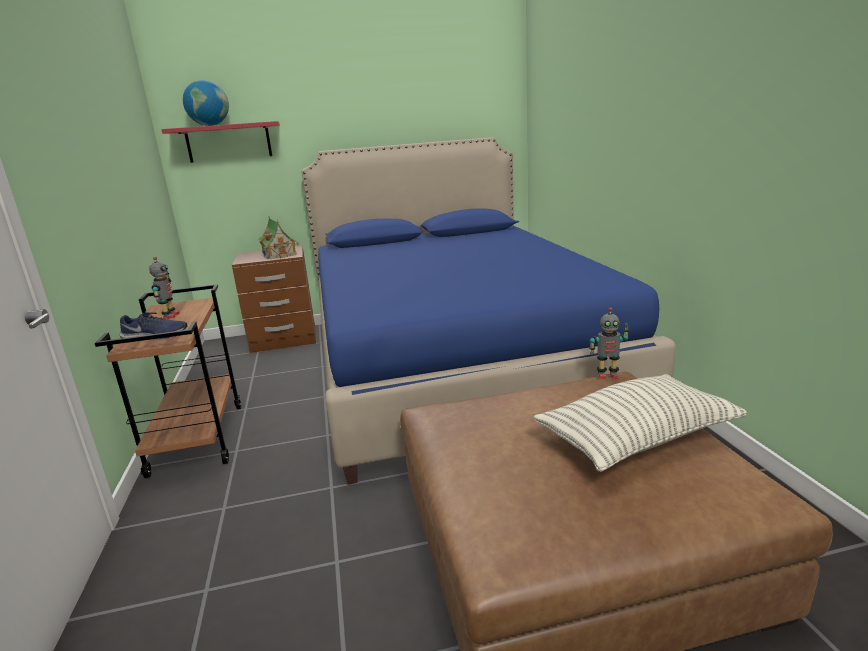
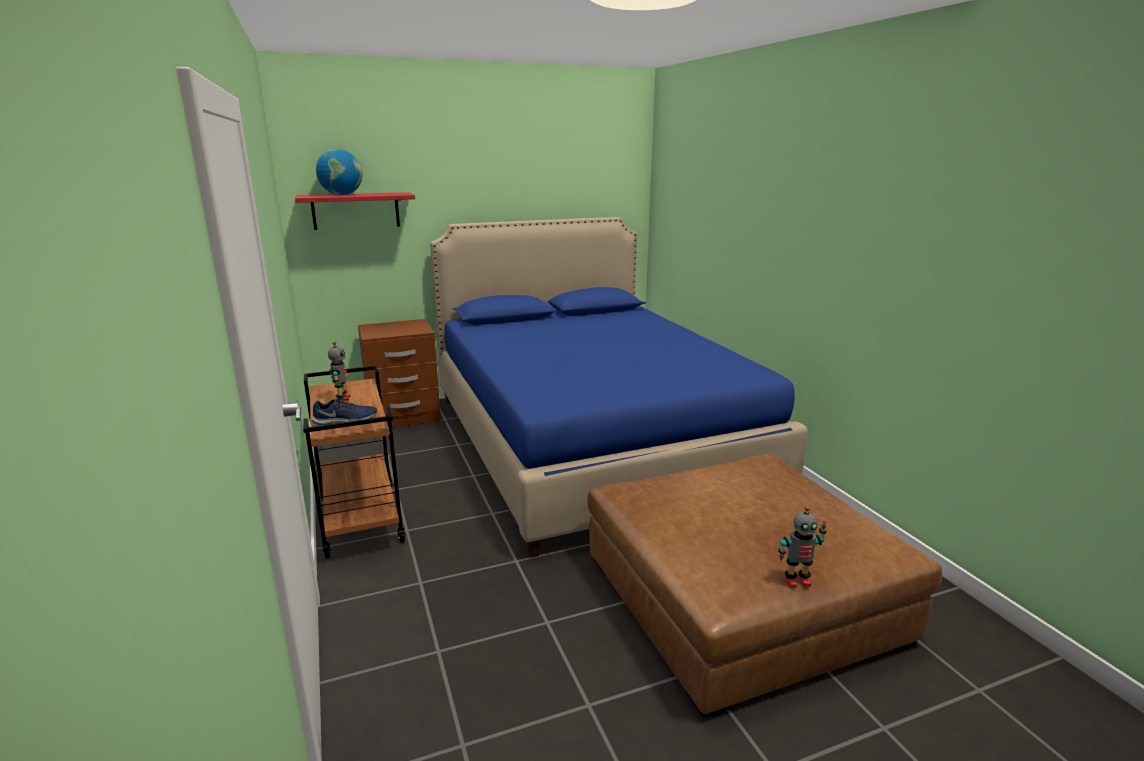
camera: 10 degrees left, 0 degrees up
(279, 253) = (406, 327): toy house -> none
(607, 375) = (758, 456): toy robot -> toy robot (797, 581)
(636, 439) = (797, 510): pillow -> none

